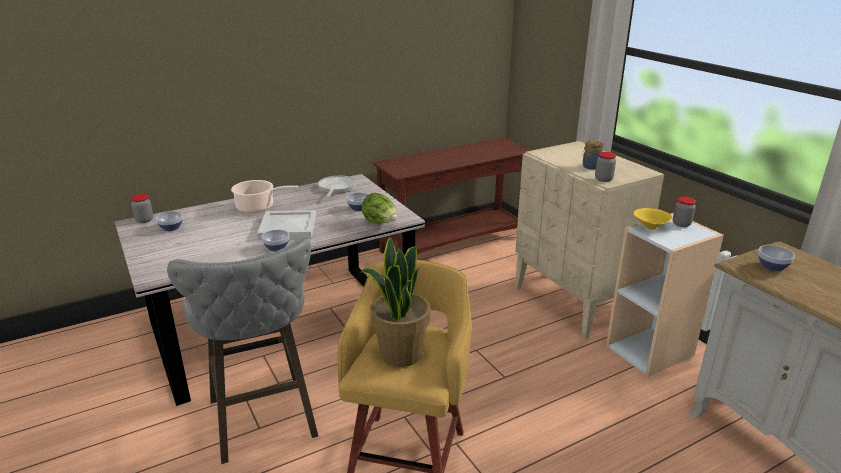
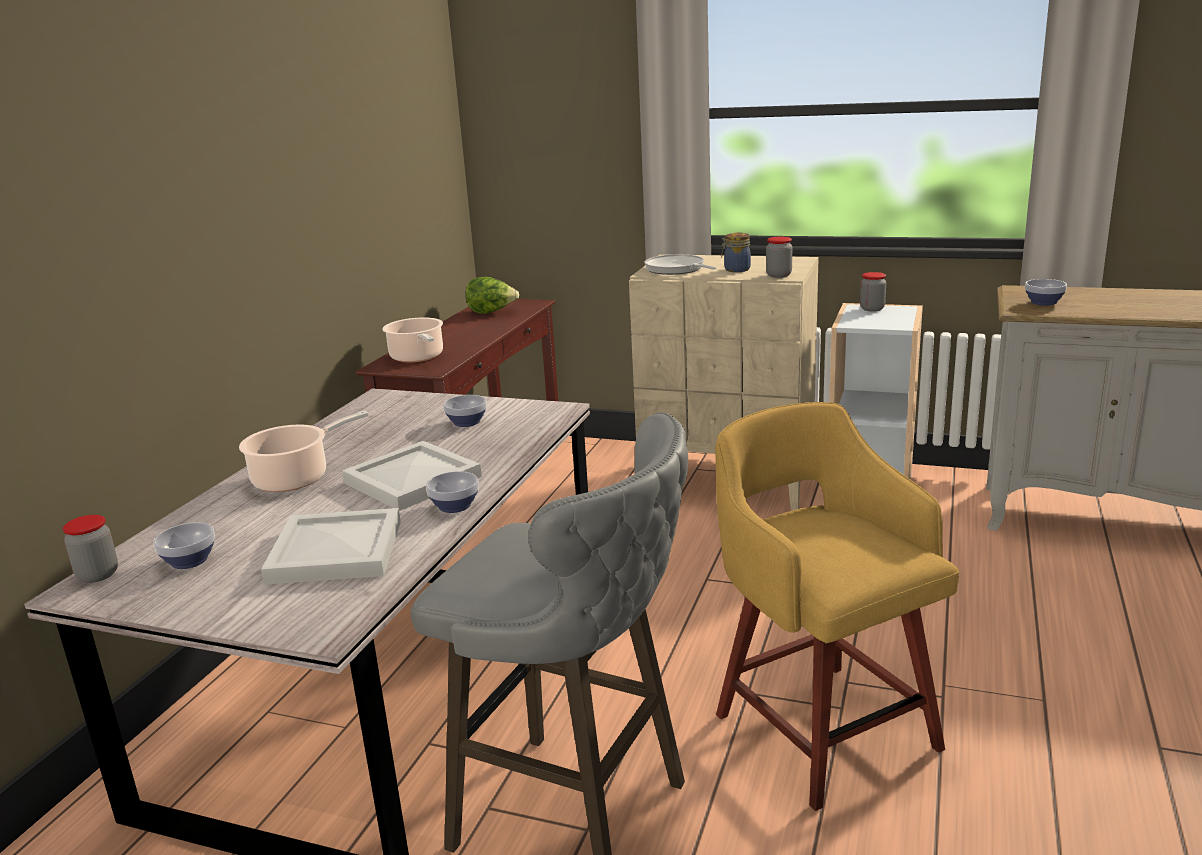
camera: 40 degrees left, 5 degrees down
(208, 247) = (333, 552): none -> white tray
(336, 188) = (374, 414): frying pan -> frying pan (677, 269)
(380, 223) = (539, 426): lettuce -> lettuce (492, 312)
(400, 354) = (837, 545): potted plant -> none
(408, 164) = (418, 357): none -> cooking pot
(650, 228) = (856, 320): yellow bowl -> none

